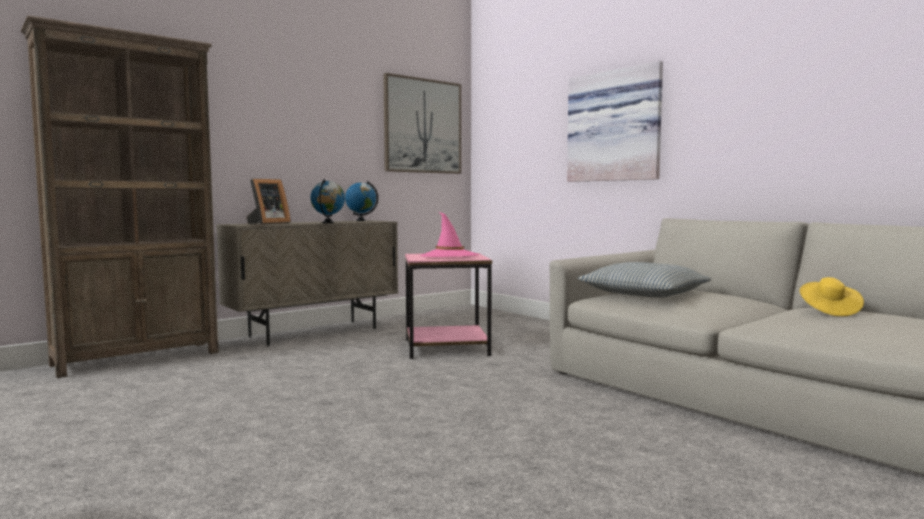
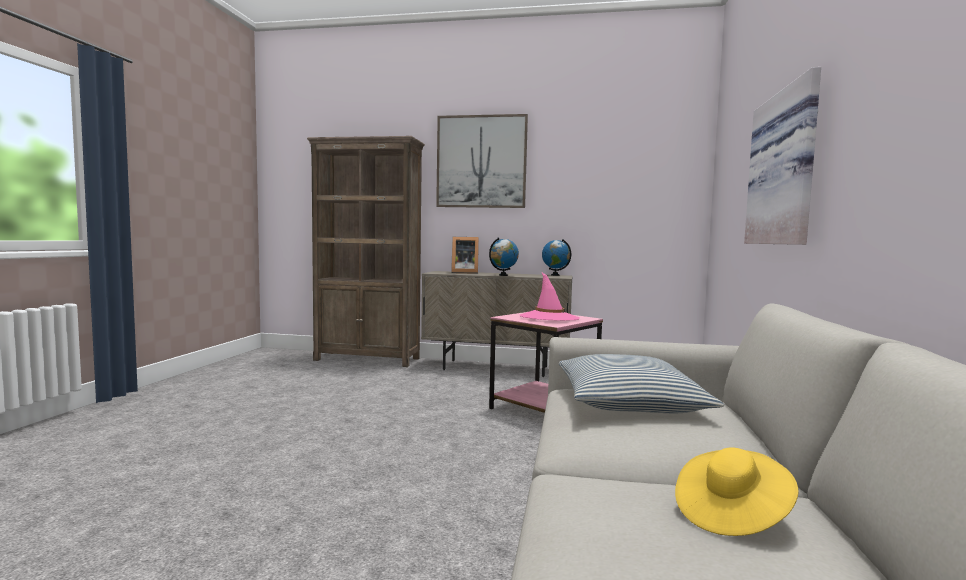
camera: 50 degrees right, 0 degrees up
(423, 126) = (642, 182): picture -> picture (481, 162)

